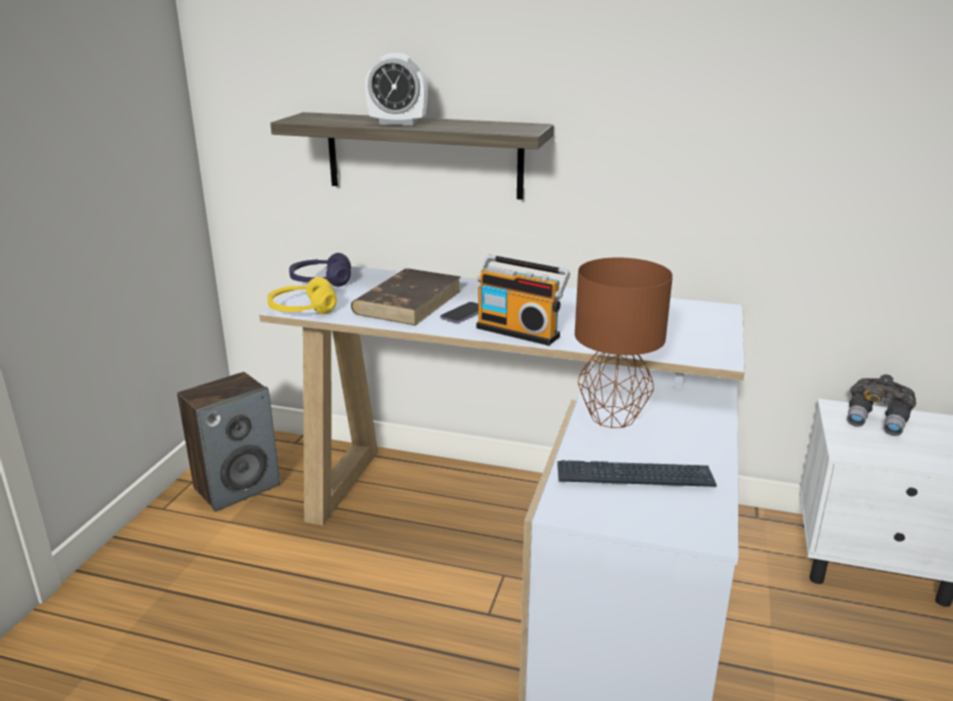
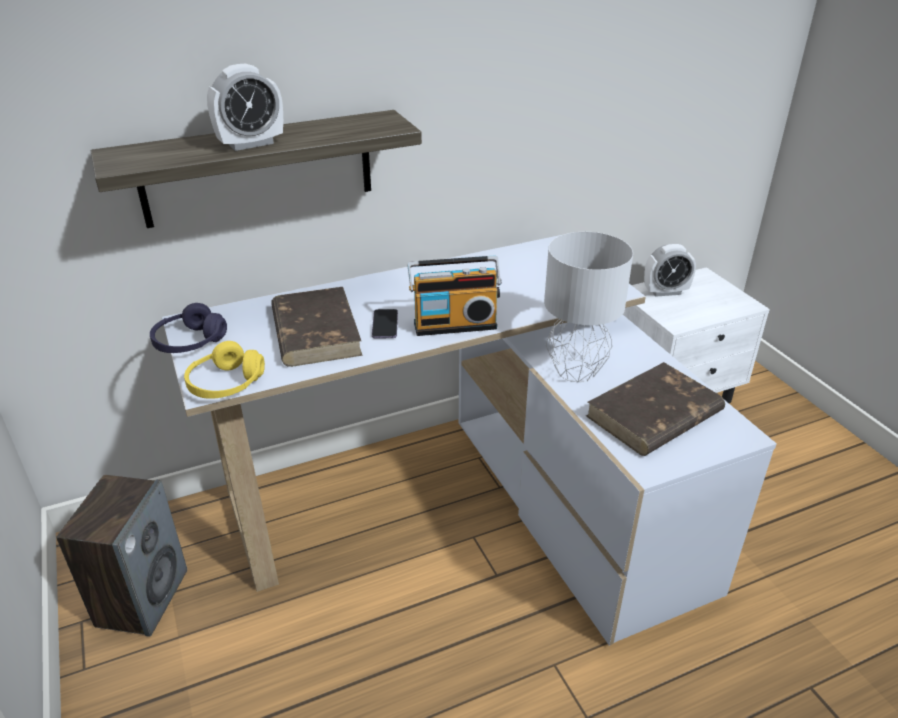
camera: 40 degrees left, 10 degrees up
(611, 416) = (574, 371): brown table lamp -> grey table lamp
(634, 477) = (653, 415): keyboard -> brown book
(877, 420) = (665, 292): grey binoculars -> alarm clock

